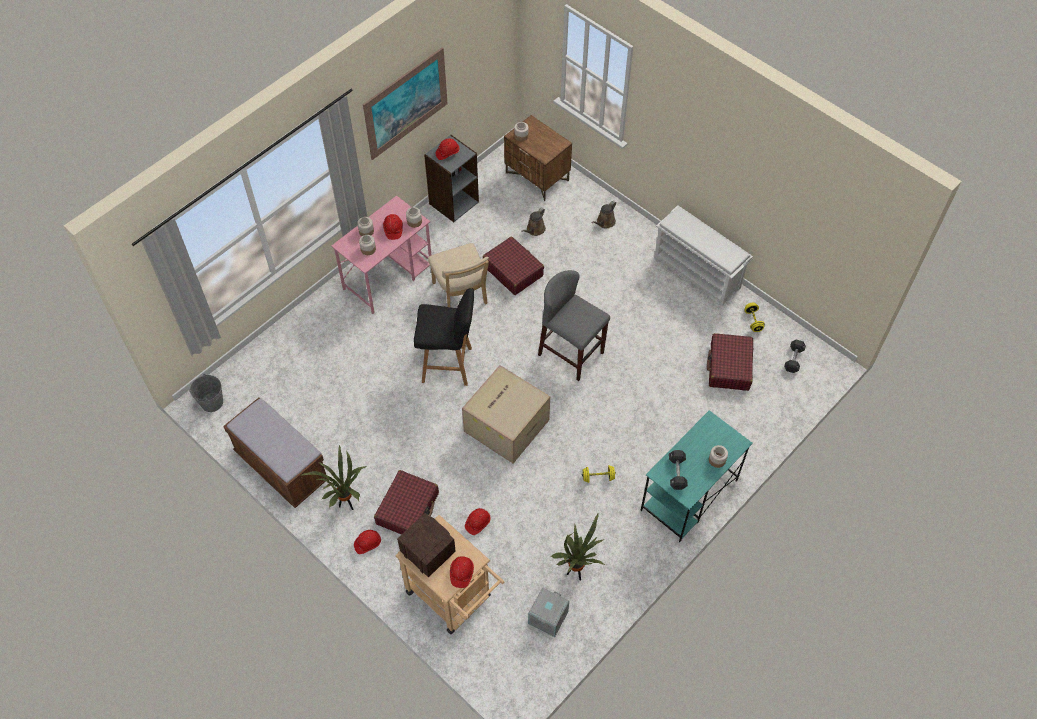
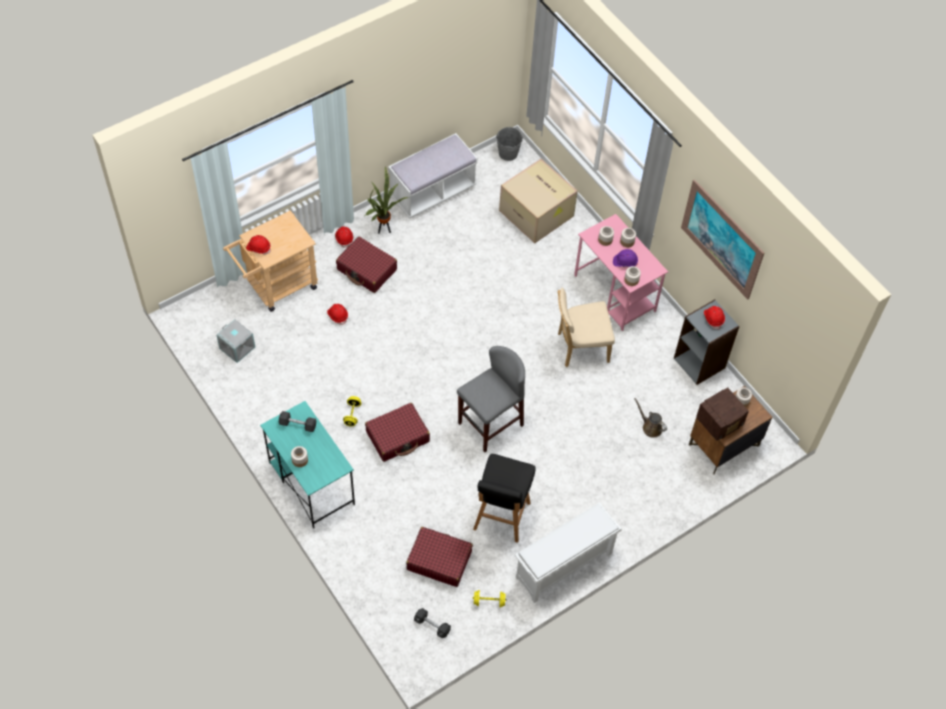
camera: 100 degrees right, 0 degrees up
(282, 467) = (432, 192): brown bench -> white bench
(393, 229) = (625, 262): red hard hat -> purple hard hat
(427, 551) = (285, 230): radio -> radio (720, 422)
(448, 365) = (502, 323): black stool -> black stool (501, 517)
(506, 424) = (427, 355): cardboard box -> cardboard box (537, 213)
(513, 271) = (601, 397): red suitcase -> red suitcase (398, 437)
(576, 573) = (268, 376): potted plant -> none
(604, 222) = (648, 494): brown watering can -> none

